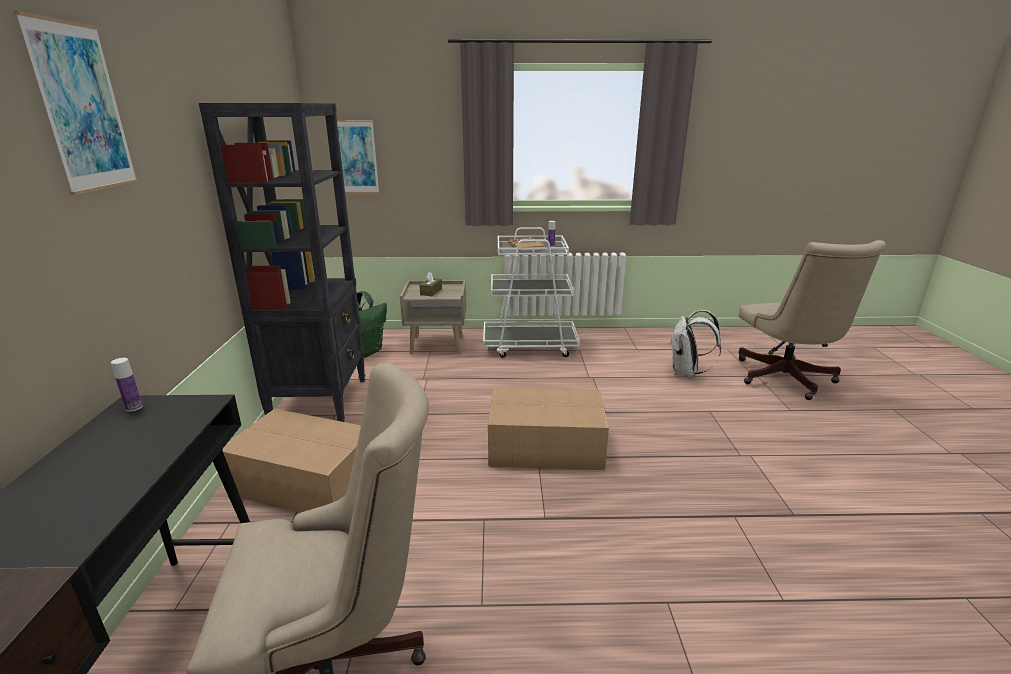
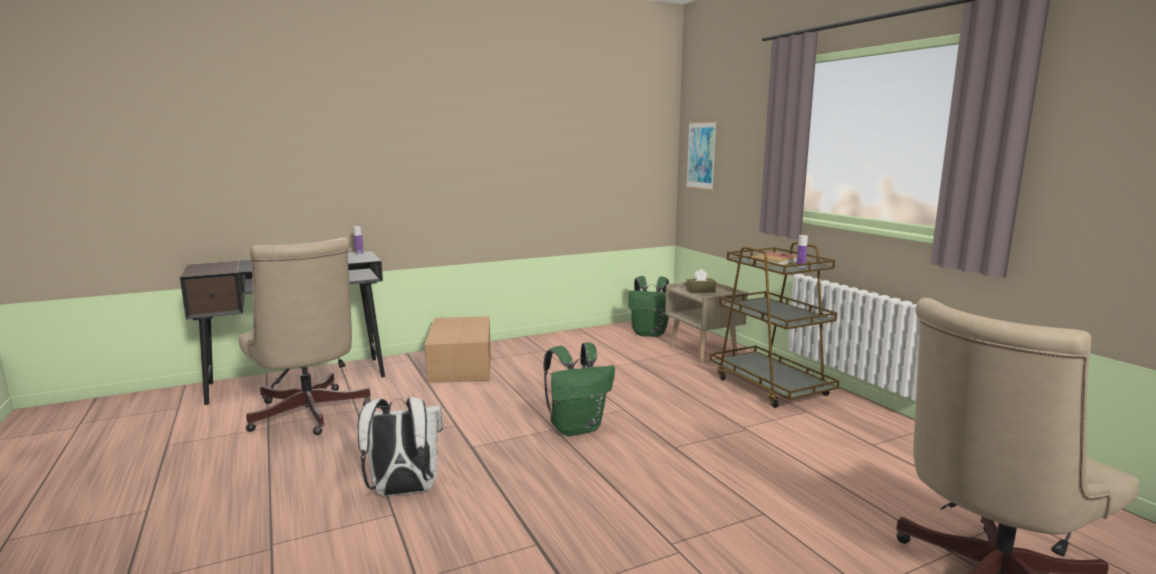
camera: 65 degrees right, 10 degrees down
(82, 108) = (398, 105): picture -> none
(320, 401) = (558, 342): black bookcase -> none
(530, 346) = (770, 386): white cart -> brown cart
(543, 445) = (576, 428): cardboard box -> green backpack
(686, 373) = (856, 487): white backpack -> white backpack (403, 491)

